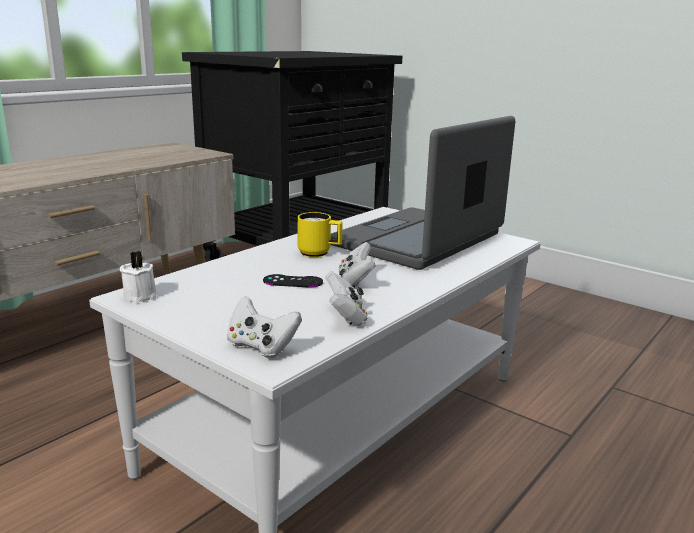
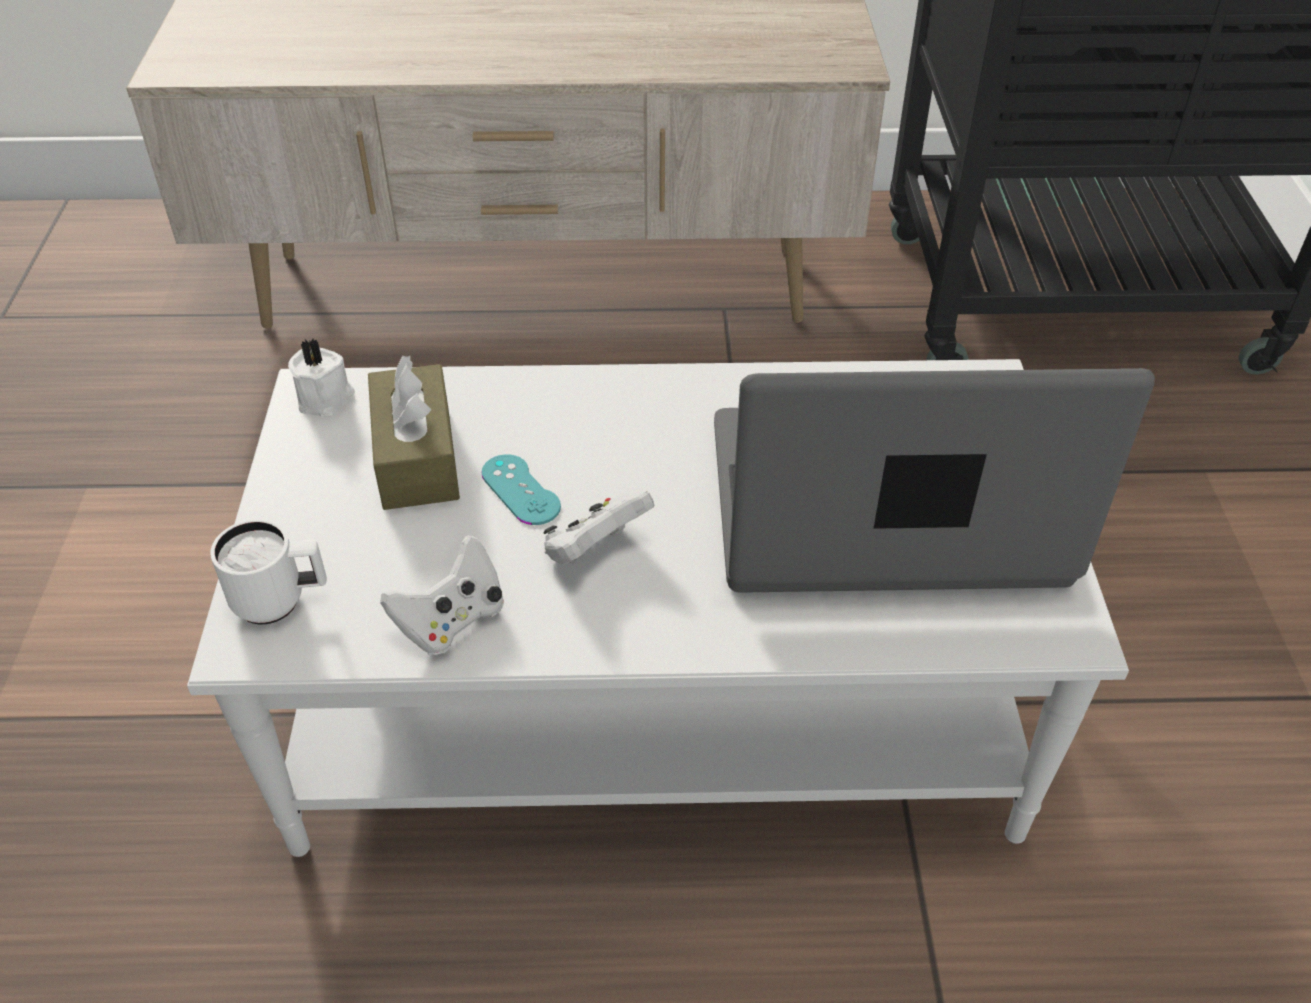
camera: 50 degrees right, 25 degrees up
(228, 291) = (417, 457): none -> brown tissue box
(261, 347) = (281, 602): white game controller -> white mug
(293, 281) = (520, 490): black game controller -> turquoise game controller
(319, 253) = (666, 443): yellow mug -> none

